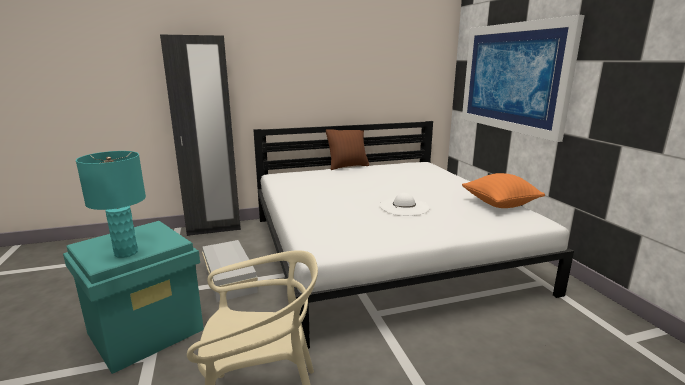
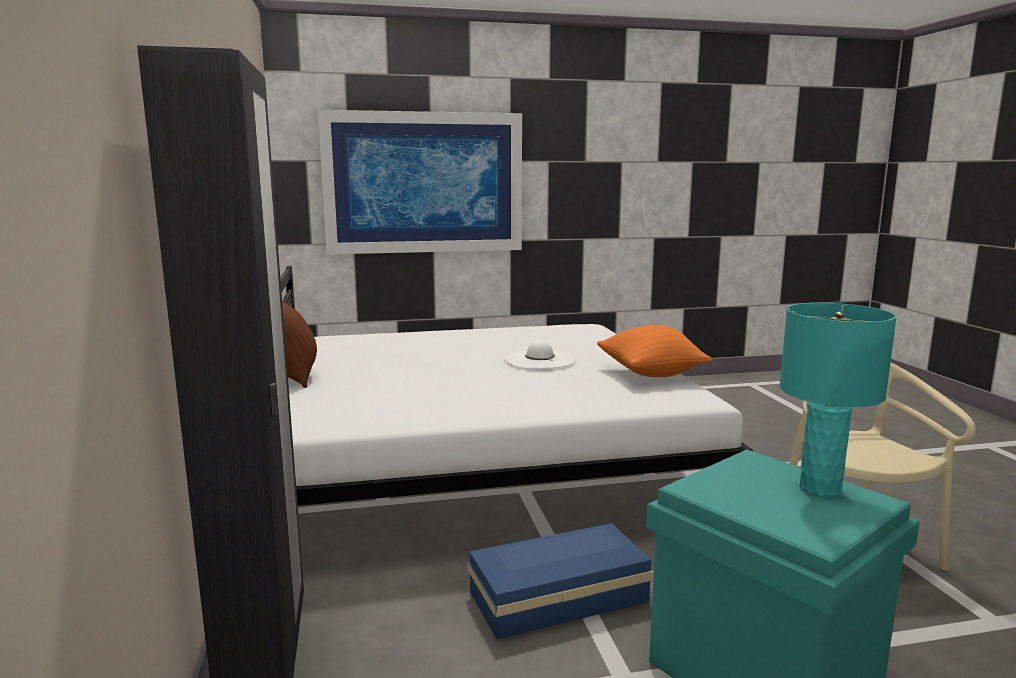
camera: 85 degrees left, 5 degrees down
(230, 277) = (555, 596): white storage box -> blue storage box
(500, 204) = (536, 330): orange pillow -> orange pillow (650, 374)

